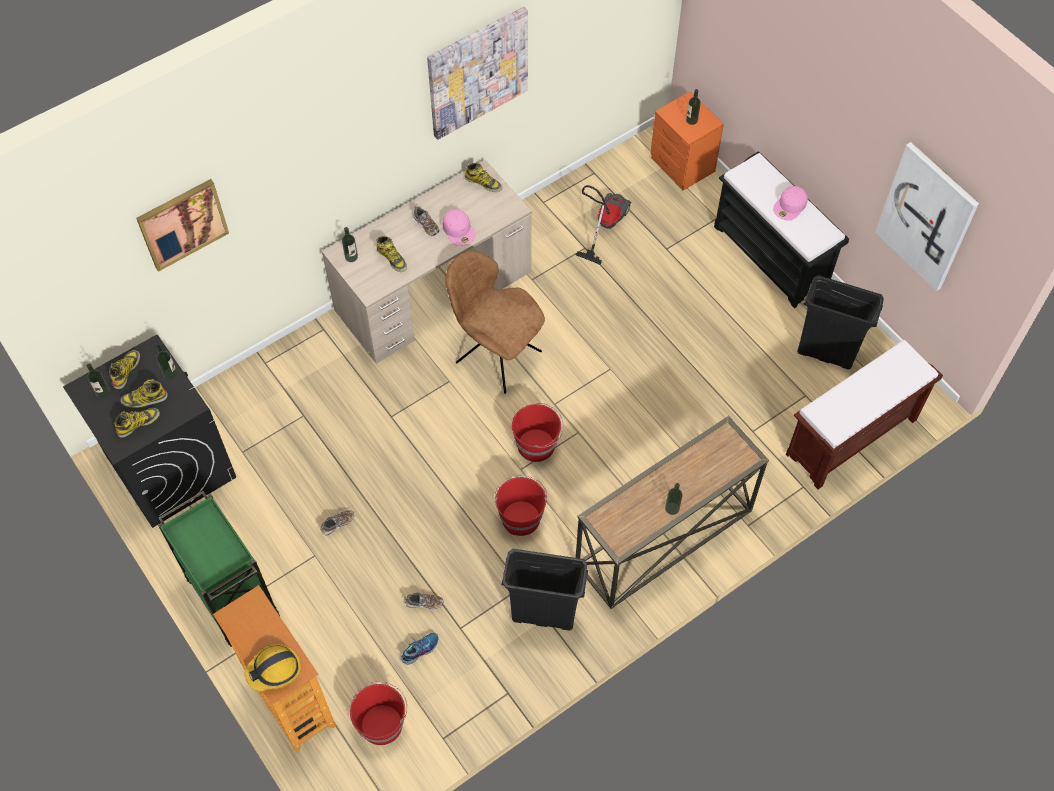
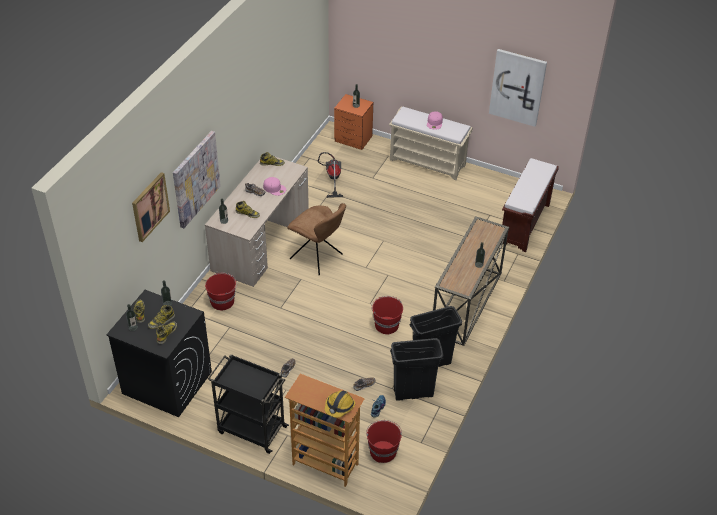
camera: 30 degrees left, 15 degrees down
(231, 595) = (251, 429): green cart -> black cart
(477, 72) = (258, 92): picture -> picture (195, 179)
(496, 355) = (318, 257): brown chair -> brown chair turned 150 degrees counterclockwise
(537, 445) = (370, 289): red bucket -> red bucket (223, 301)
(771, 256) = (428, 162): black bench -> beige bench
(826, 353) = (486, 193): black trash can -> black trash can (413, 393)

